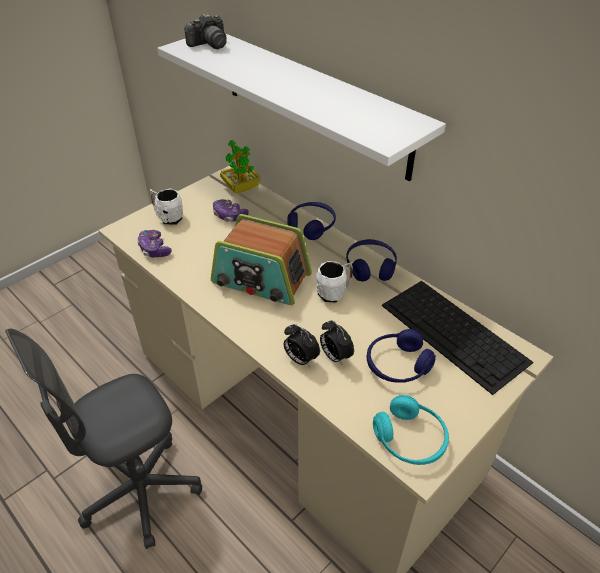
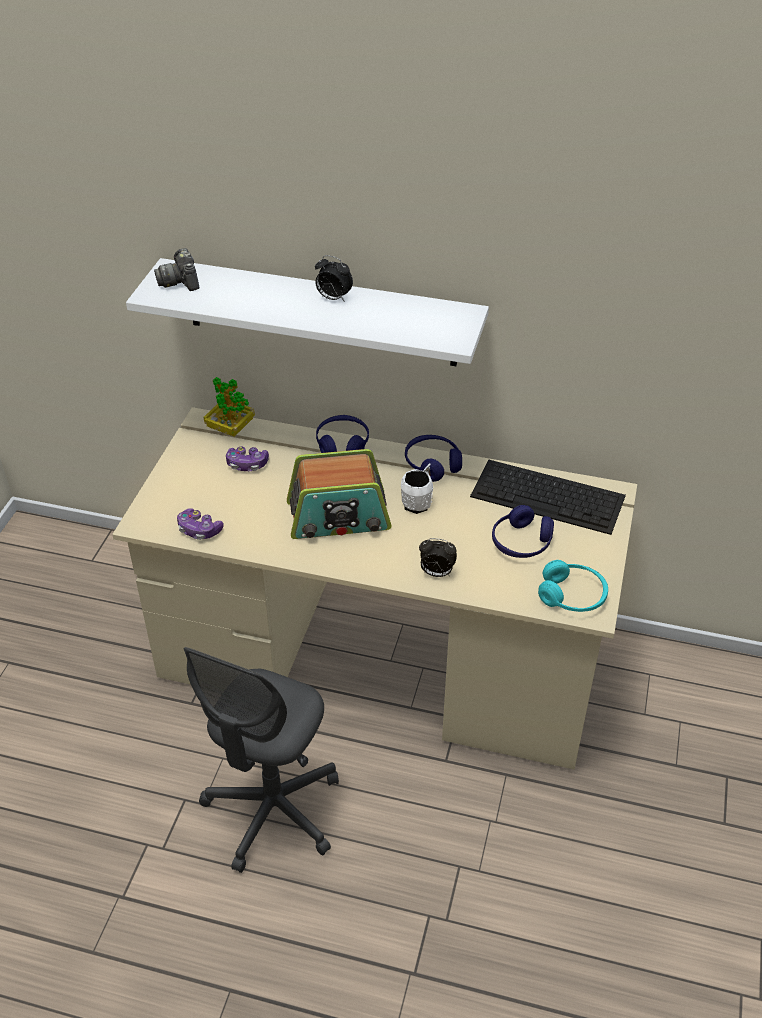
camera: 30 degrees left, 0 degrees up
(168, 217) = (180, 491): white mug -> none
(209, 44) = (180, 281): camera -> camera turned 135 degrees clockwise
(335, 356) = (464, 558): alarm clock -> alarm clock (333, 298)

